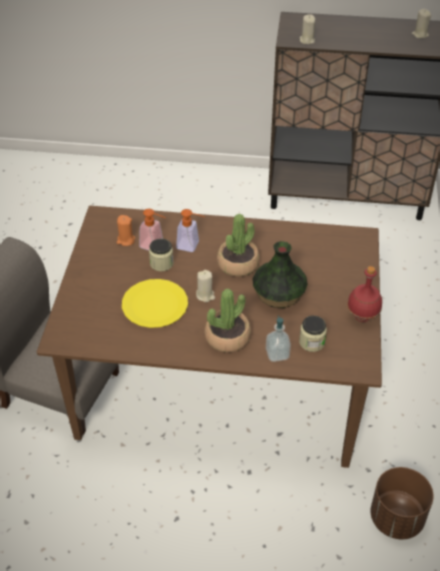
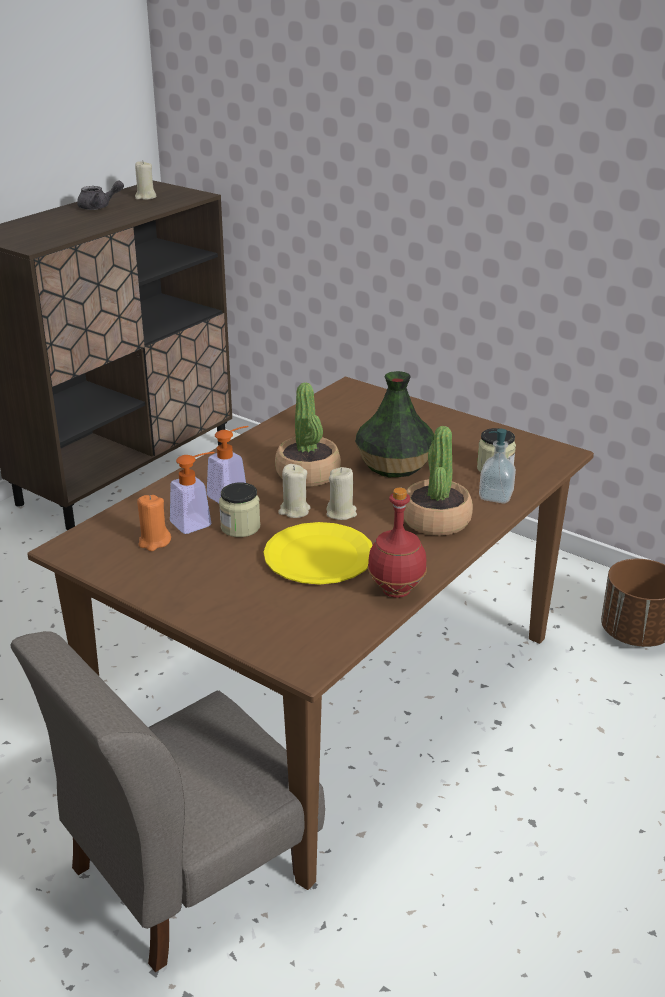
camera: 60 degrees left, 15 degrees down
(307, 40) = (50, 239): beige candle -> beige candle (294, 511)
(362, 317) = (481, 428): red bottle -> red bottle (397, 591)
(380, 28) = (99, 207): none -> grey teapot

